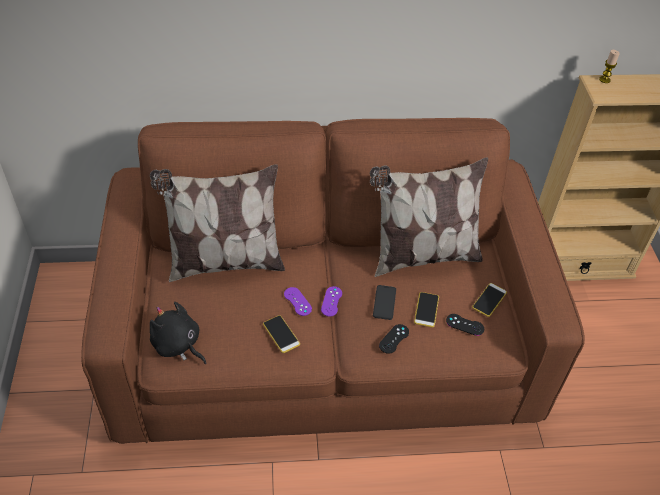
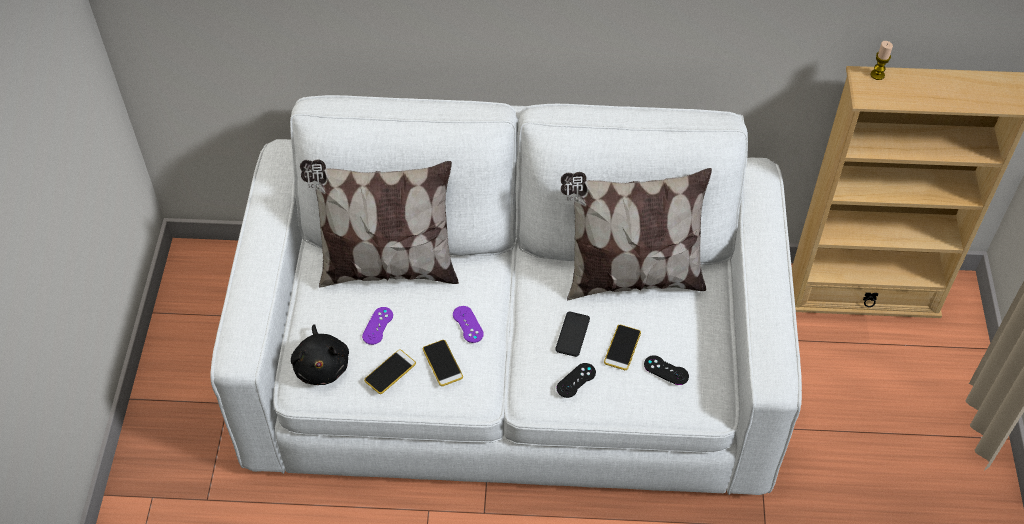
camera: 10 degrees right, 5 degrees up
(178, 345) = (322, 365): black plush toy -> black plush toy turned 150 degrees counterclockwise
(325, 341) = (513, 368): brown sofa -> white sofa
(331, 301) = (509, 327): purple game controller -> purple game controller (377, 326)
(489, 300) = (703, 341): phone -> phone (390, 372)

